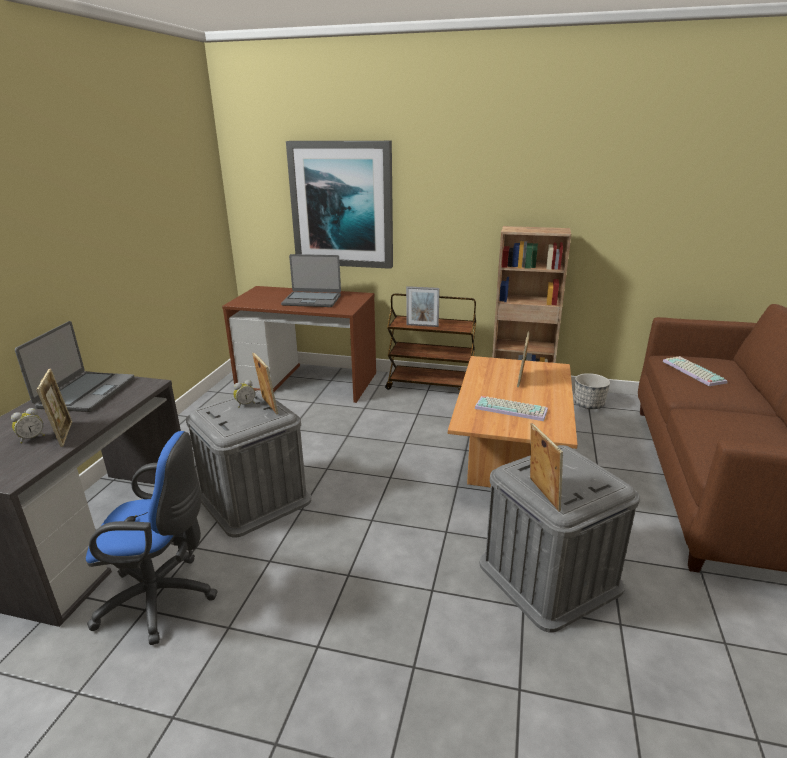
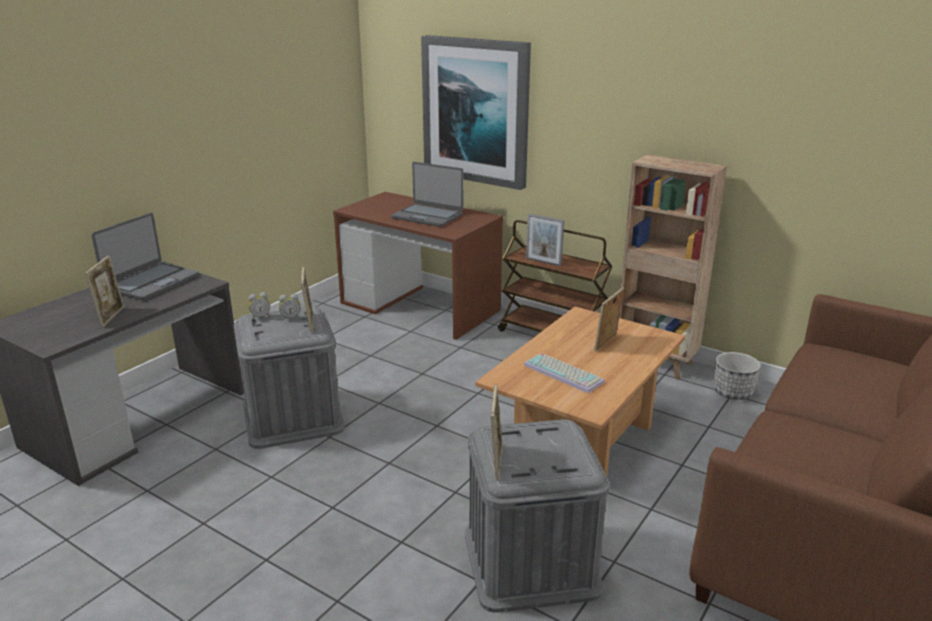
camera: 20 degrees right, 0 degrees up
(31, 438) = (86, 315): alarm clock -> alarm clock (260, 317)
(163, 599) = (165, 485): blue office chair -> none
(691, 371) = (828, 371): keyboard -> none

